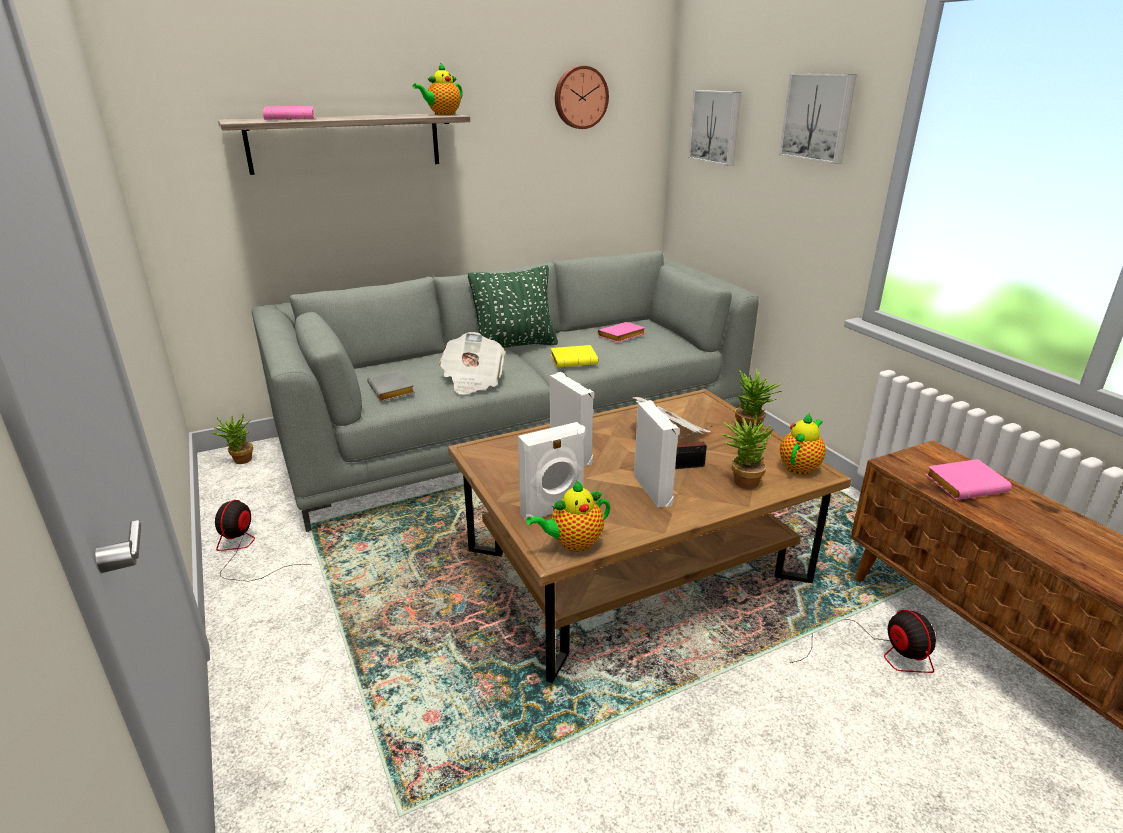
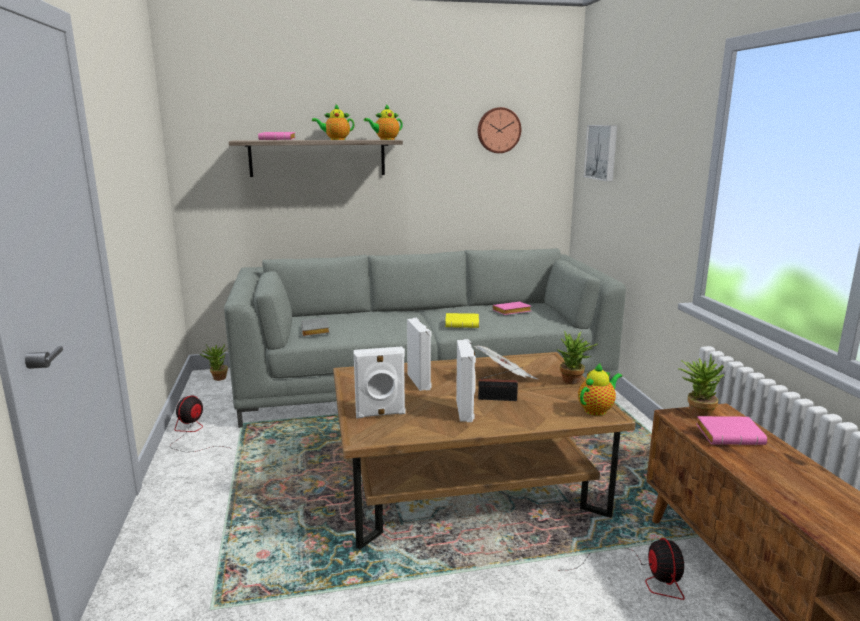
camera: 15 degrees right, 10 degrees down
(472, 380) = (377, 330): newspaper -> none
(515, 346) = (425, 312): green pillow -> none
(573, 543) = (380, 434): teapot -> teapot (335, 139)
(741, 481) = (540, 413): potted plant -> potted plant (696, 413)
(818, 117) = (663, 141): picture -> none

